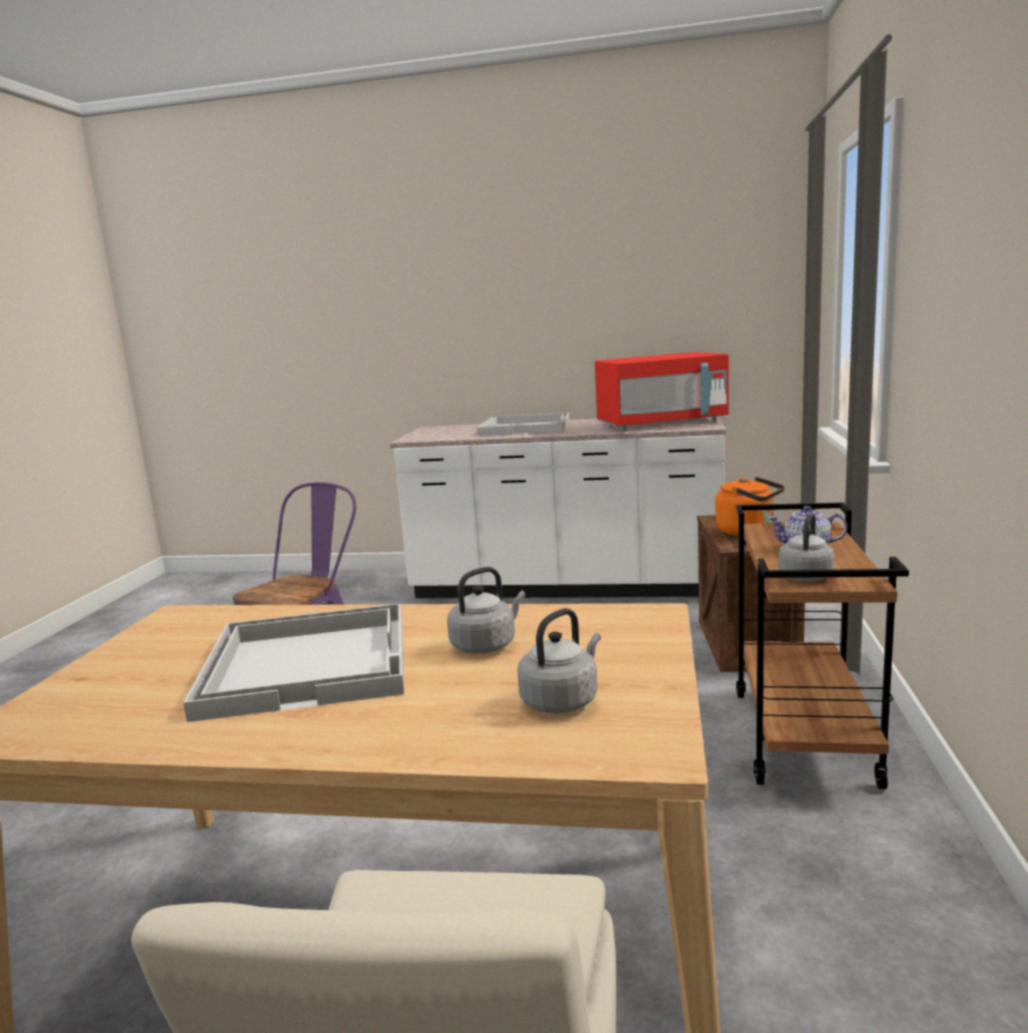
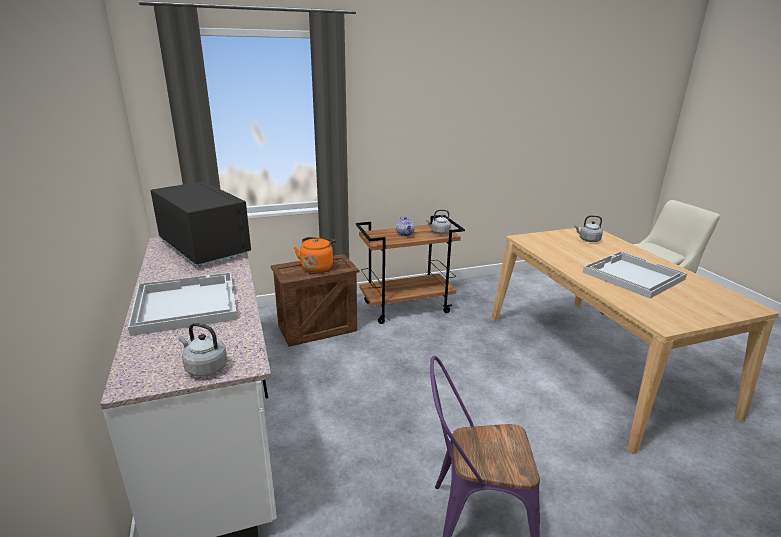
camera: 120 degrees left, 10 degrees up
(486, 645) = (576, 254): grey kettle -> grey kettle (204, 368)
(662, 424) = (204, 248): red microwave -> black microwave

